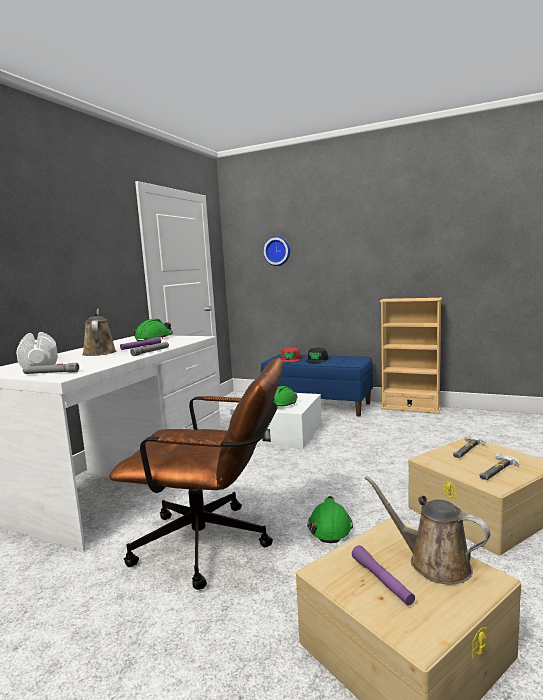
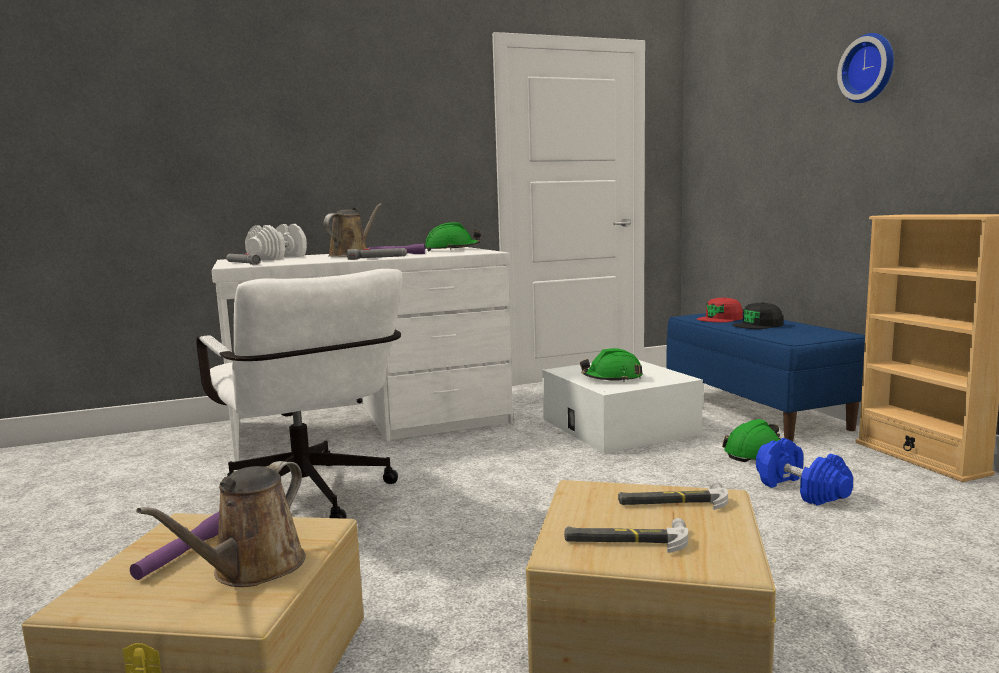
camera: 45 degrees right, 0 degrees up
(213, 544) = (310, 502): brown office chair -> white office chair
(277, 251) = (747, 125): wall clock -> wall clock (869, 68)
(330, 527) = (427, 541): green hard hat -> green hard hat (754, 453)
(405, 435) = (800, 490): none -> blue dumbbell
(433, 563) = (252, 569): brown watering can -> brown watering can turned 150 degrees counterclockwise

